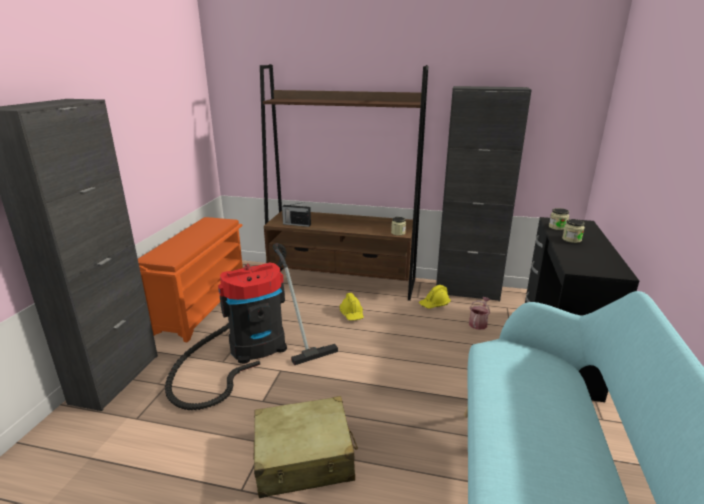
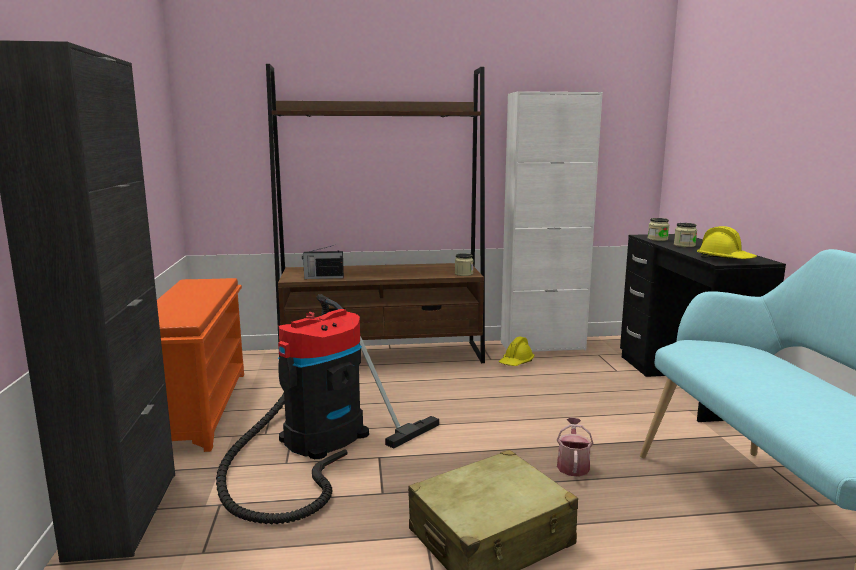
camera: 20 degrees left, 10 degrees down
(352, 314) = (424, 386): yellow hard hat -> yellow hard hat (725, 259)
(467, 291) = (542, 346): black cabinet -> white cabinet
(478, 323) = (580, 372): watering can -> watering can (573, 465)

